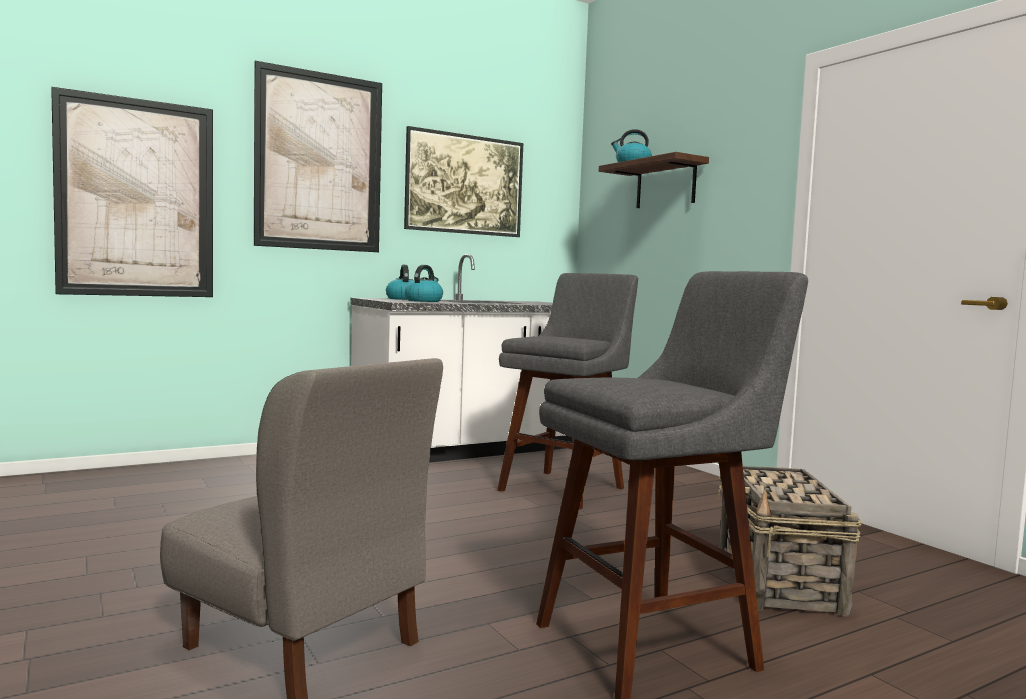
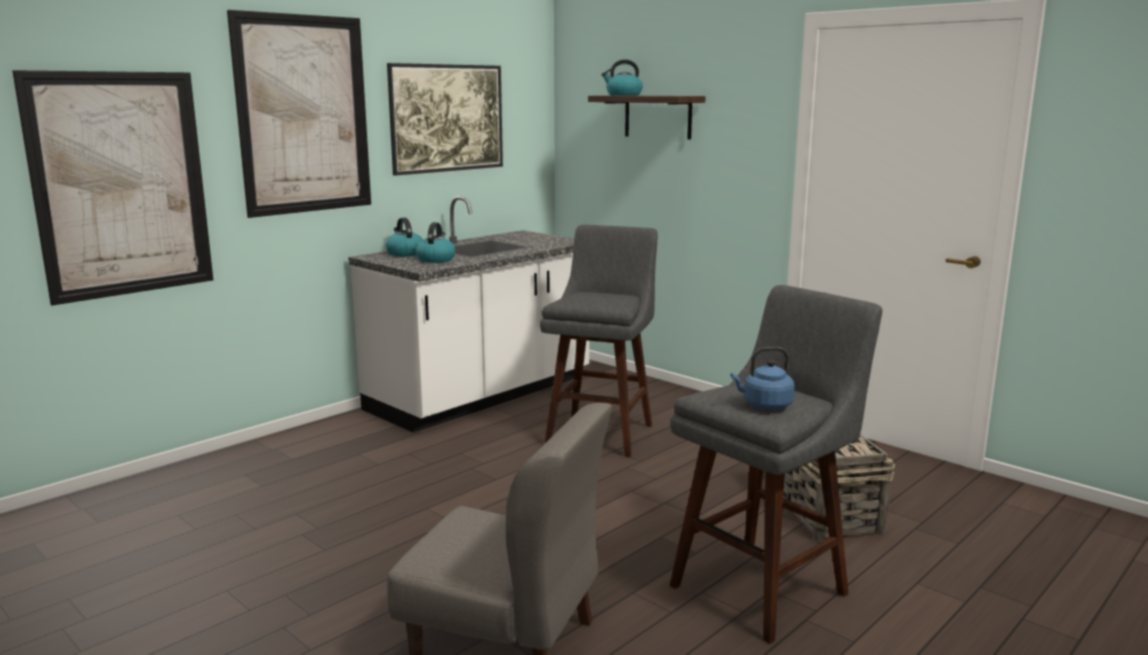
camera: 15 degrees left, 10 degrees up
(639, 385) = (764, 405): none -> blue kettle

